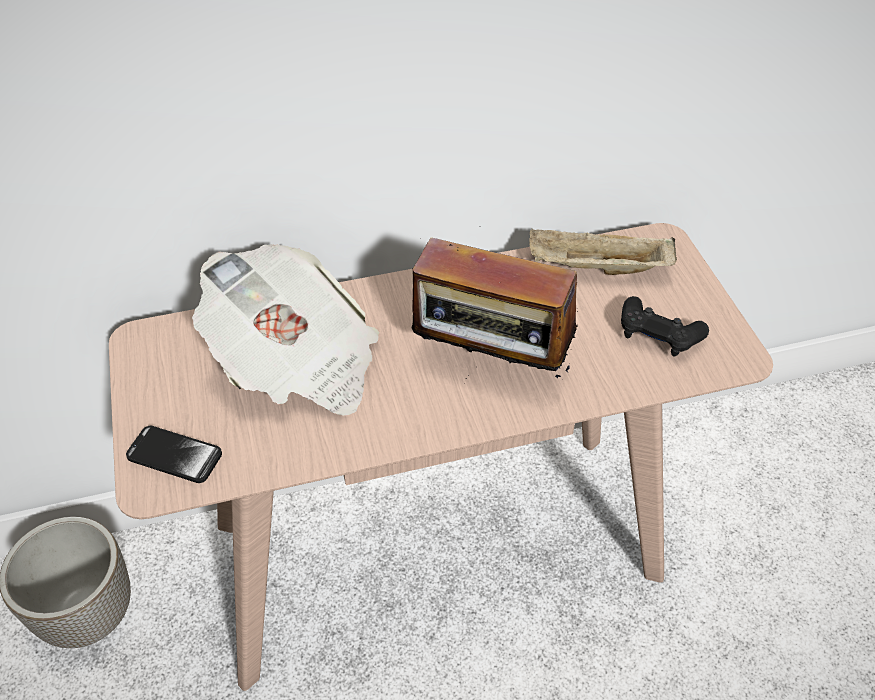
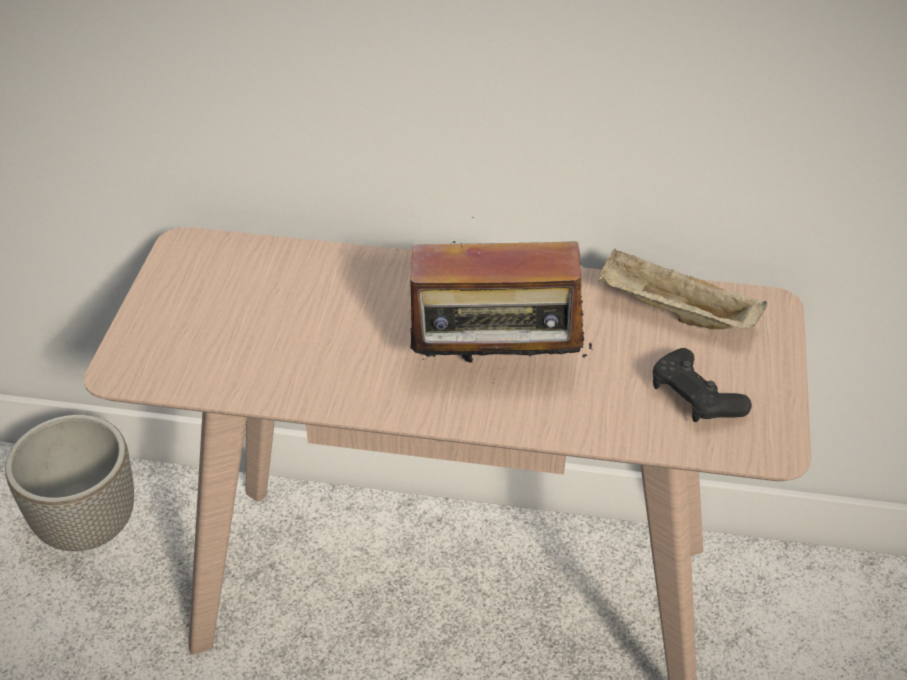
camera: 25 degrees right, 5 degrees down
(175, 455) = (154, 353): phone -> none
(297, 362) = (311, 308): newspaper -> none
(490, 364) = (496, 369): radio -> radio turned 45 degrees counterclockwise

